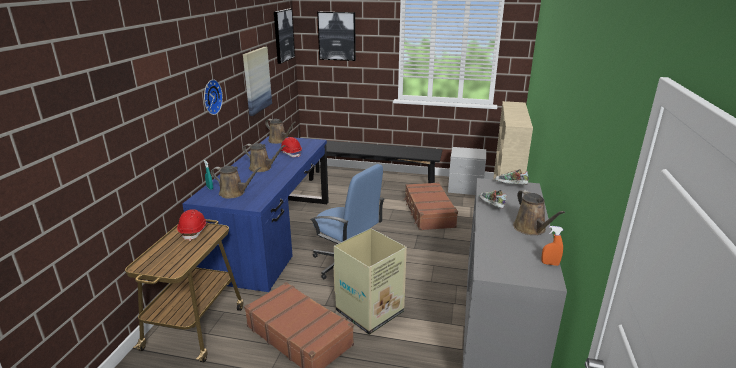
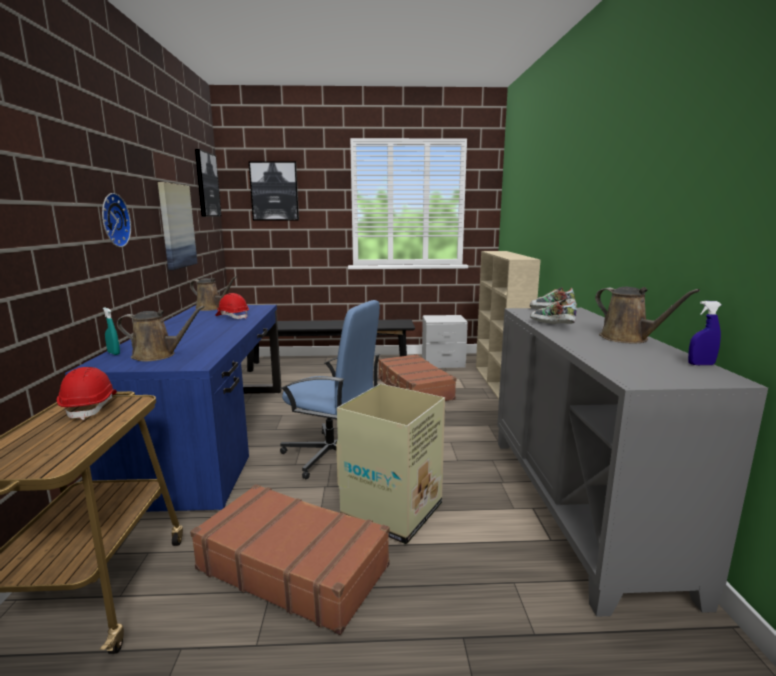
camera: 15 degrees left, 10 degrees down
(262, 168) = (195, 330): brown watering can -> none
(550, 264) = (701, 364): orange spray bottle -> blue spray bottle

